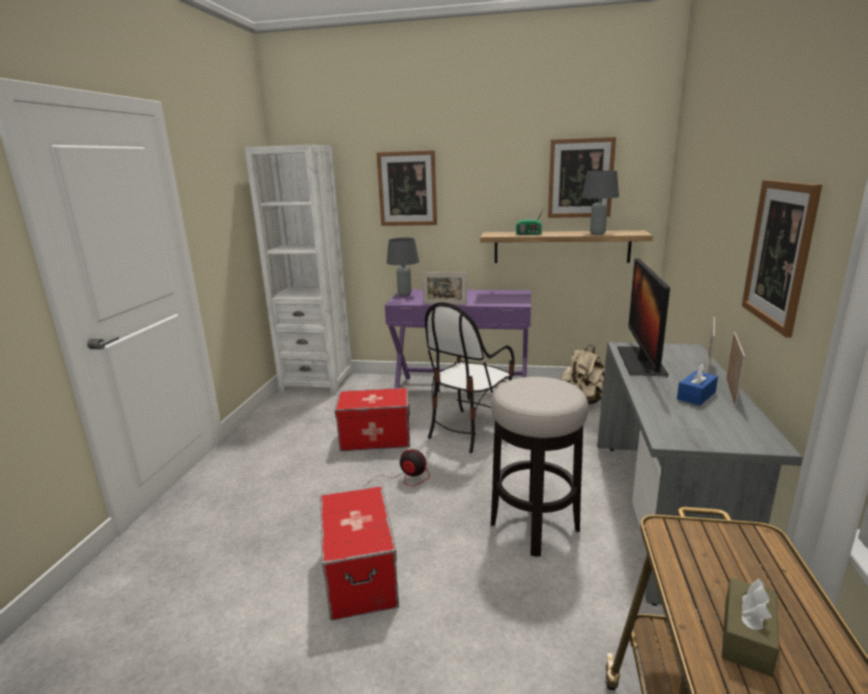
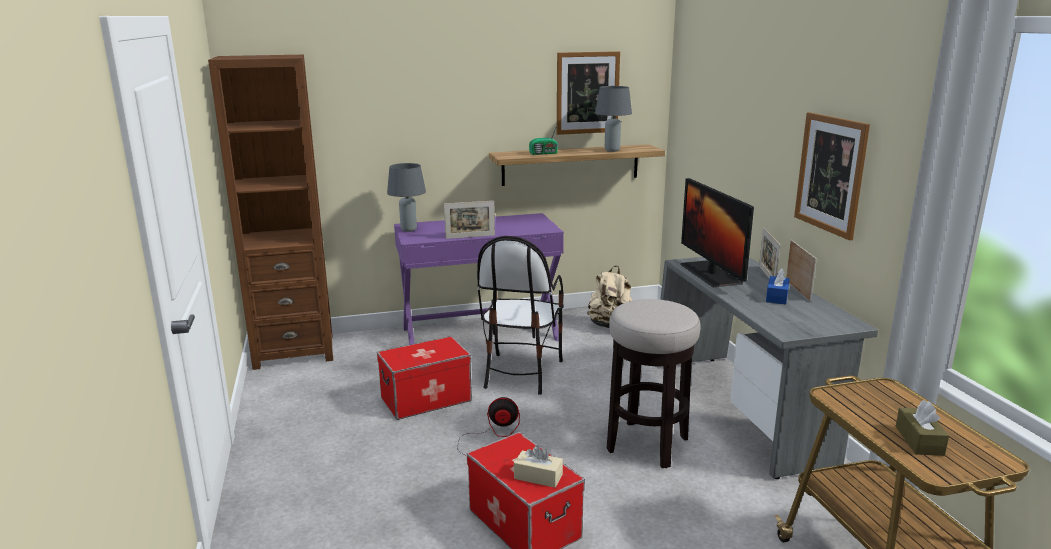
camera: 25 degrees left, 0 degrees up
(317, 382) = (294, 351): white bookcase -> brown bookcase
(356, 535) = (538, 476): none -> beige tissue box
(407, 189) = (399, 105): picture -> none

